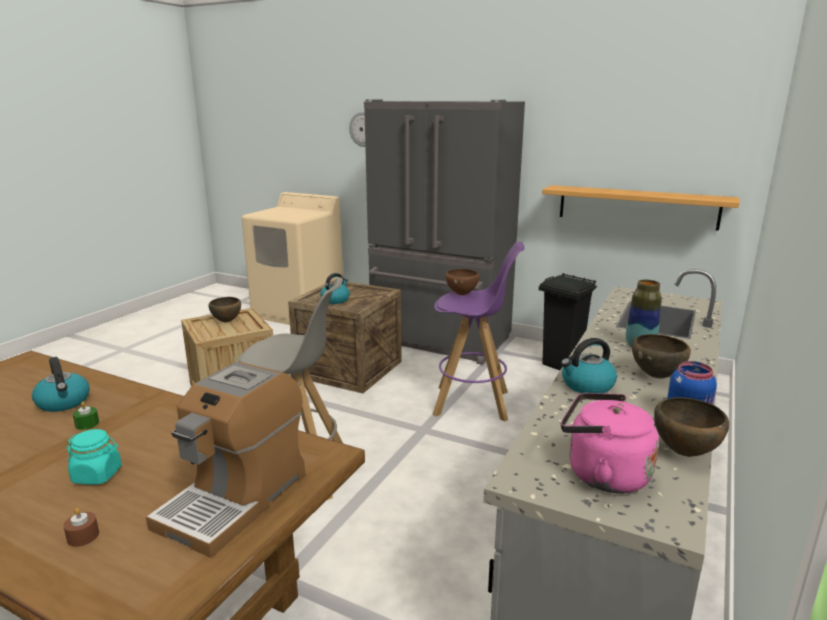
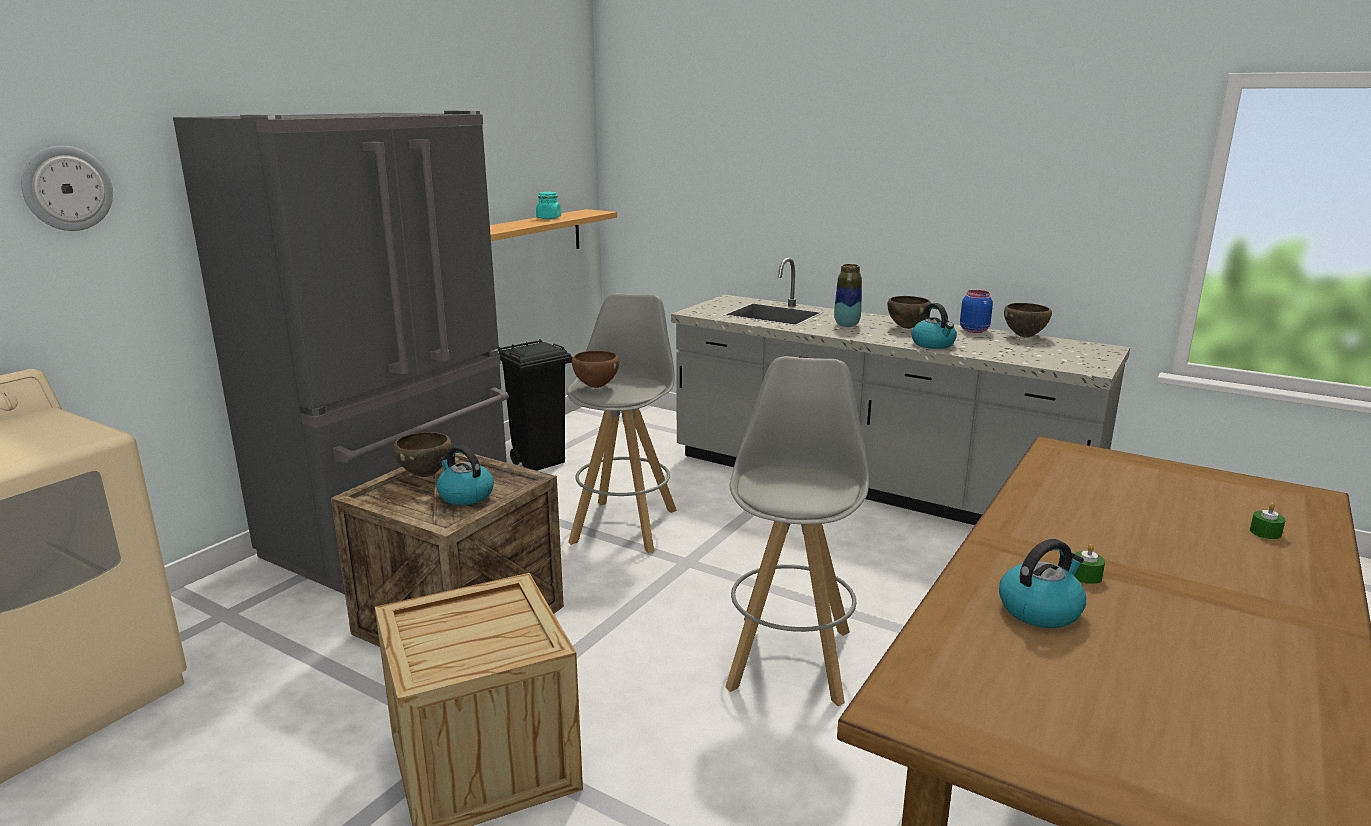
camera: 85 degrees left, 0 degrees up
(83, 536) = (1265, 532): brown candle -> green candle
(97, 475) = (1178, 545): turquoise jar -> turquoise jar (549, 218)
(227, 321) = (441, 634): brown bowl -> brown bowl (426, 475)
(235, 498) = (1153, 478): coffee machine -> none
(473, 403) = (625, 525): purple stool -> grey stool
(602, 474) = (1068, 354): pink kettle -> none

